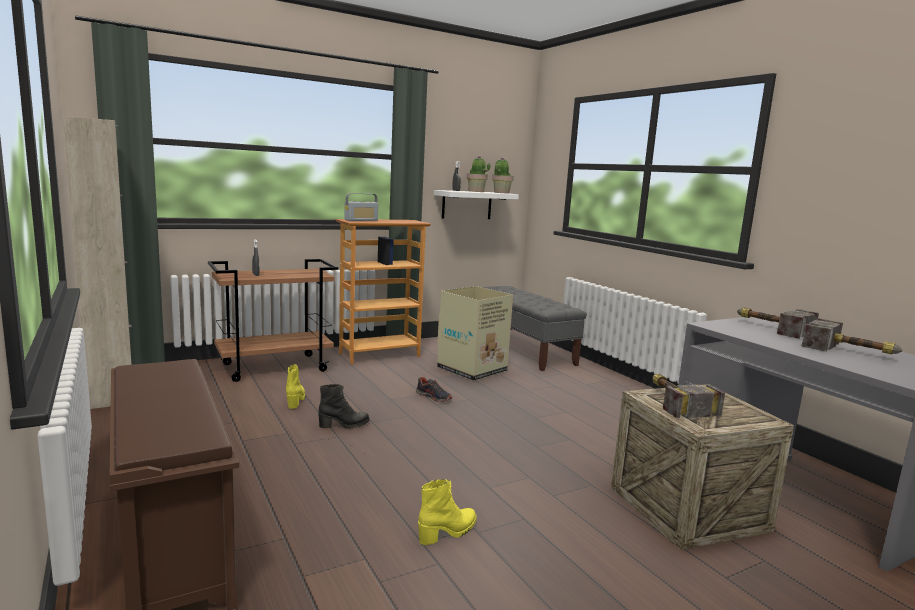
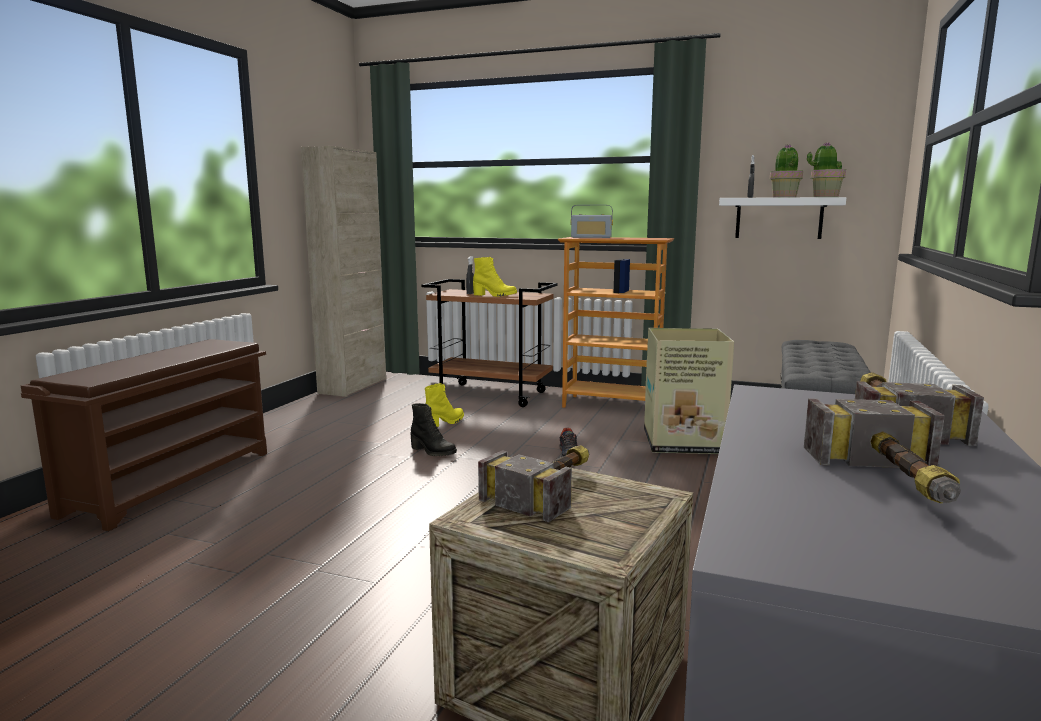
camera: 50 degrees right, 0 degrees up
(448, 532) = (298, 558): yellow boot -> yellow boot (494, 295)

